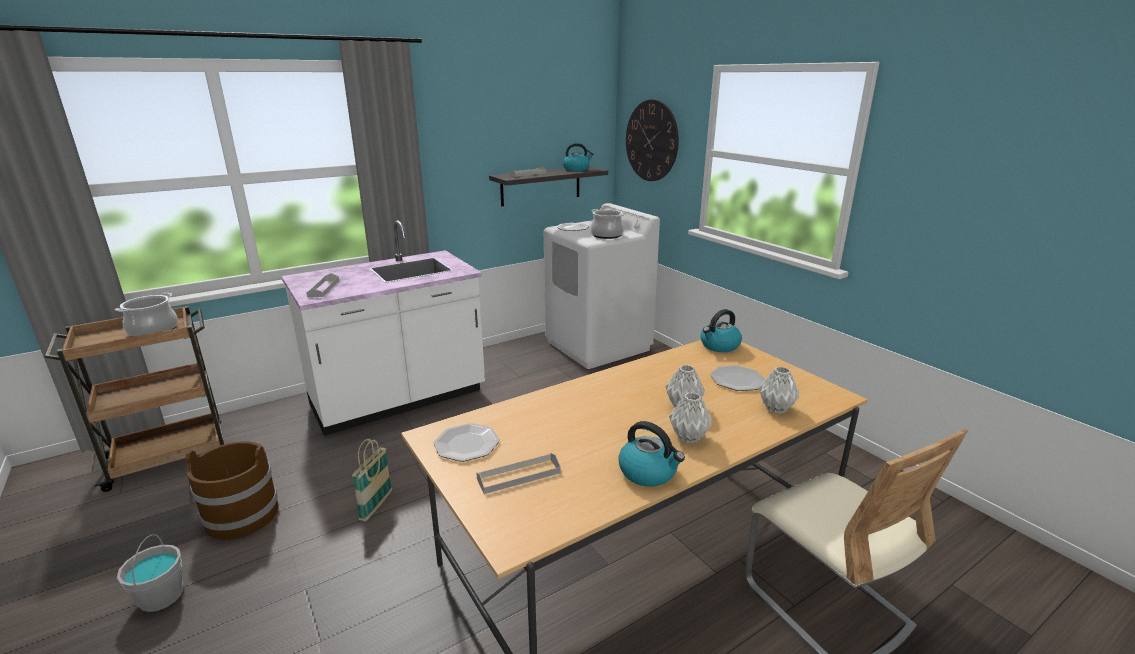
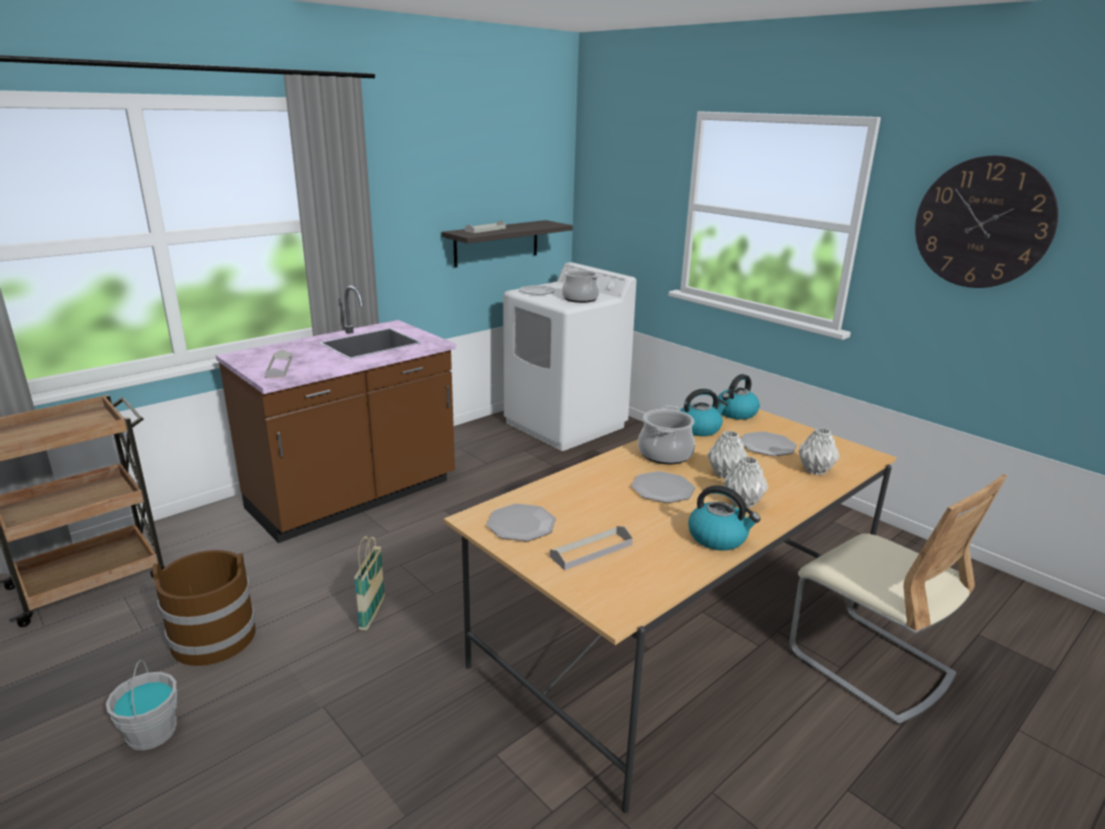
camera: 10 degrees left, 0 degrees up
(153, 331) = (76, 425): cooking pot -> cooking pot (664, 454)
(399, 400) = (354, 497): white counter -> brown counter
(576, 169) = (537, 224): kettle -> kettle (699, 428)
(615, 417) = (662, 489): none -> plate
(651, 141) = (621, 192): wall clock -> wall clock (982, 223)

